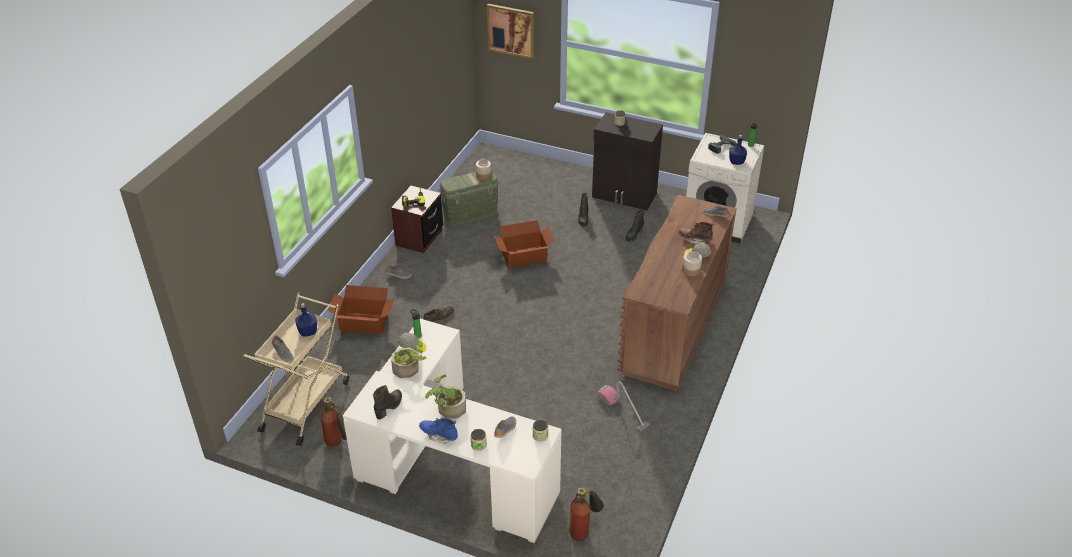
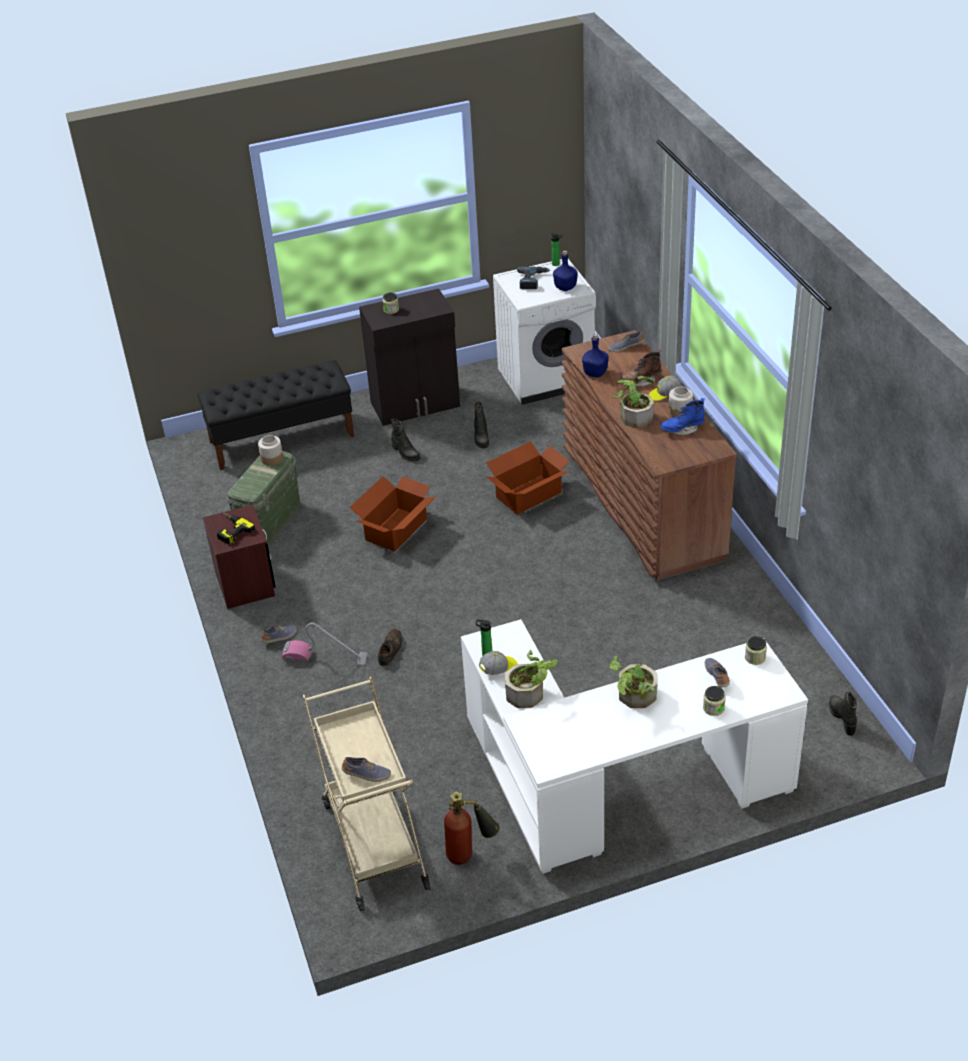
camera: 40 degrees left, 0 degrees up
(307, 332) = (361, 734): blue bottle -> blue bottle (595, 373)
(363, 322) = (311, 714): cardboard box -> cardboard box (528, 494)
(389, 407) = (573, 739): black boot -> black boot (842, 718)
(439, 435) = (663, 728): blue boot -> blue boot (682, 429)
(511, 30) = (186, 254): picture -> none
(532, 174) = (282, 438): none -> black bench
(584, 529) = (817, 744): fire extinguisher -> none
(622, 410) = (702, 613): vacuum cleaner -> vacuum cleaner (325, 658)
(661, 256) = (634, 415): none -> potted plant

